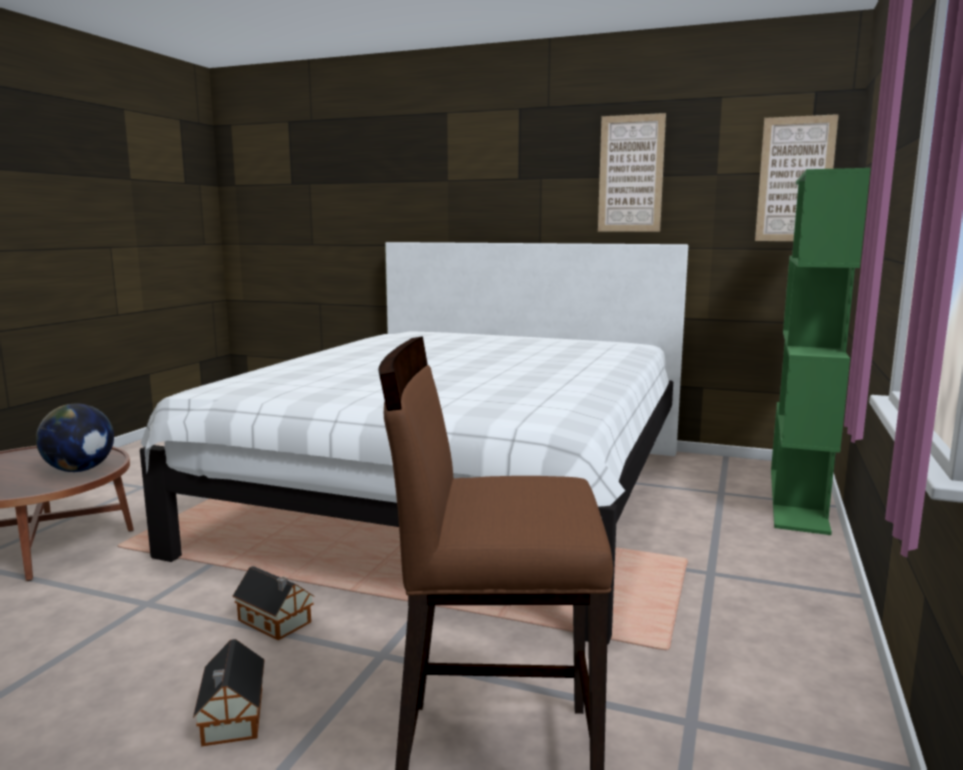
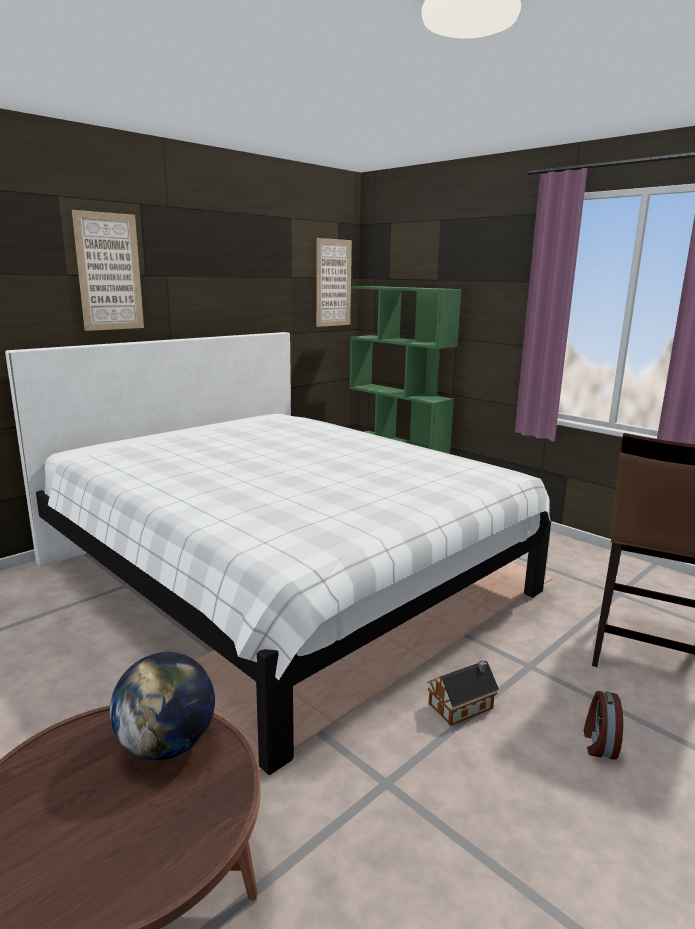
camera: 65 degrees left, 5 degrees up
(232, 719) = (599, 744): toy house -> alarm clock
(631, 174) = (240, 275): picture -> picture (109, 272)

